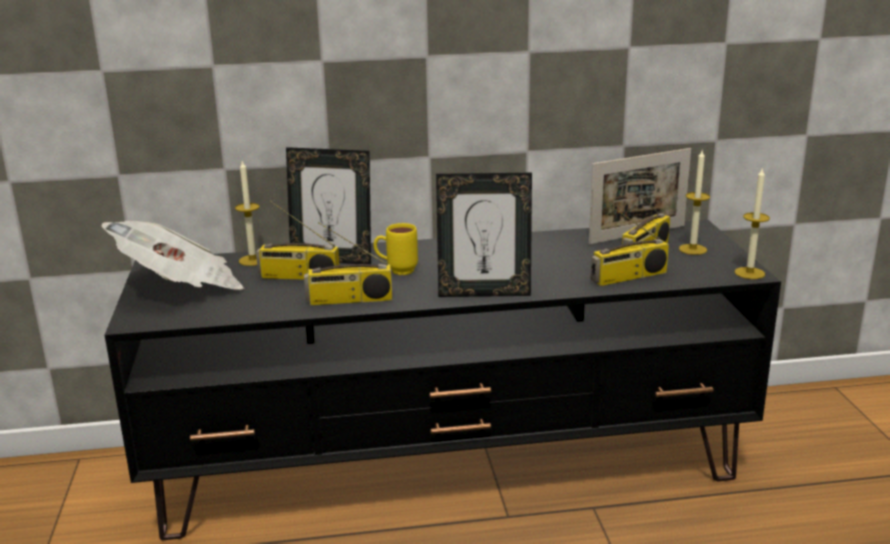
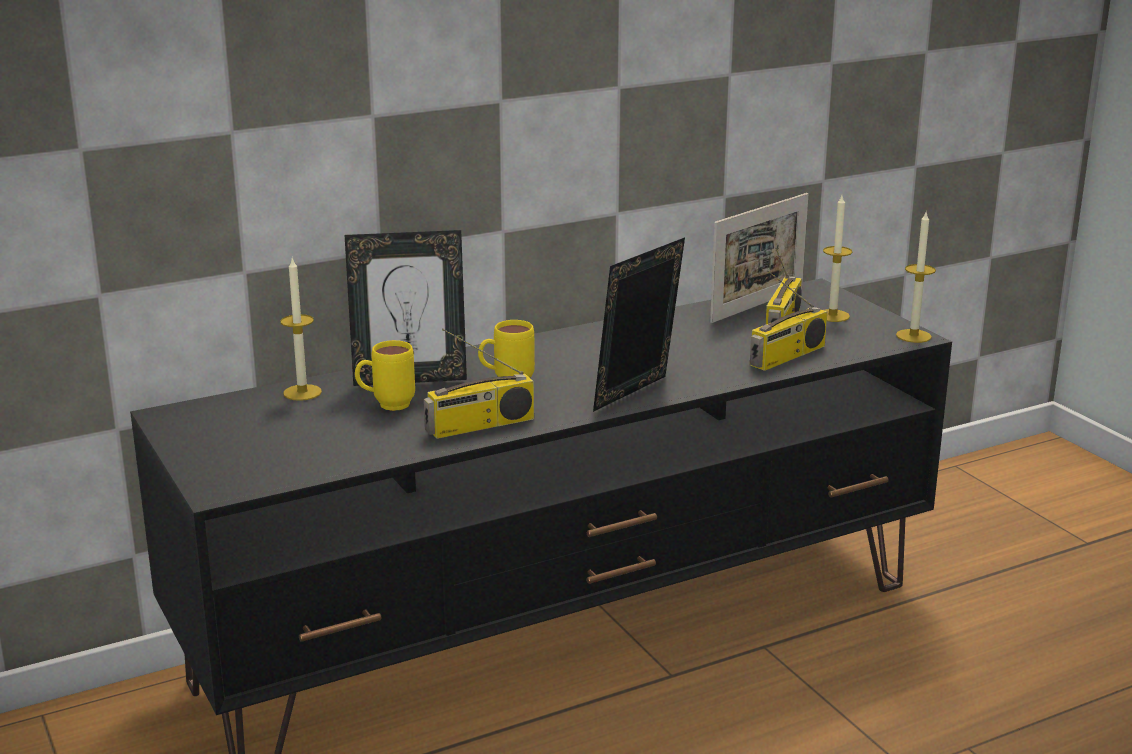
camera: 20 degrees left, 0 degrees up
(181, 287) = (238, 439): newspaper -> none
(298, 277) = (386, 406): radio -> yellow mug
(484, 293) = (637, 396): picture frame -> picture frame turned 150 degrees clockwise

